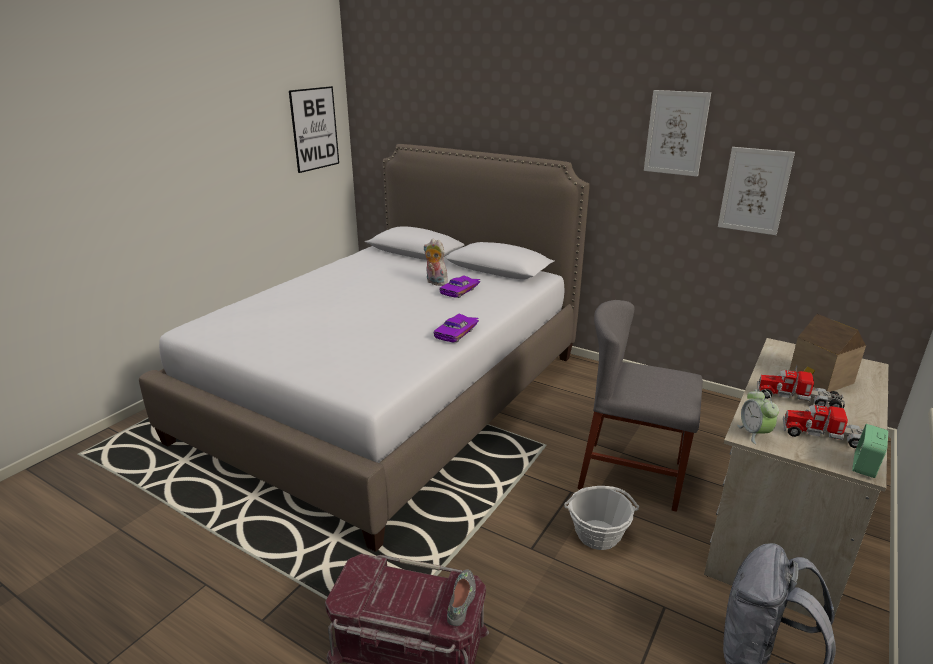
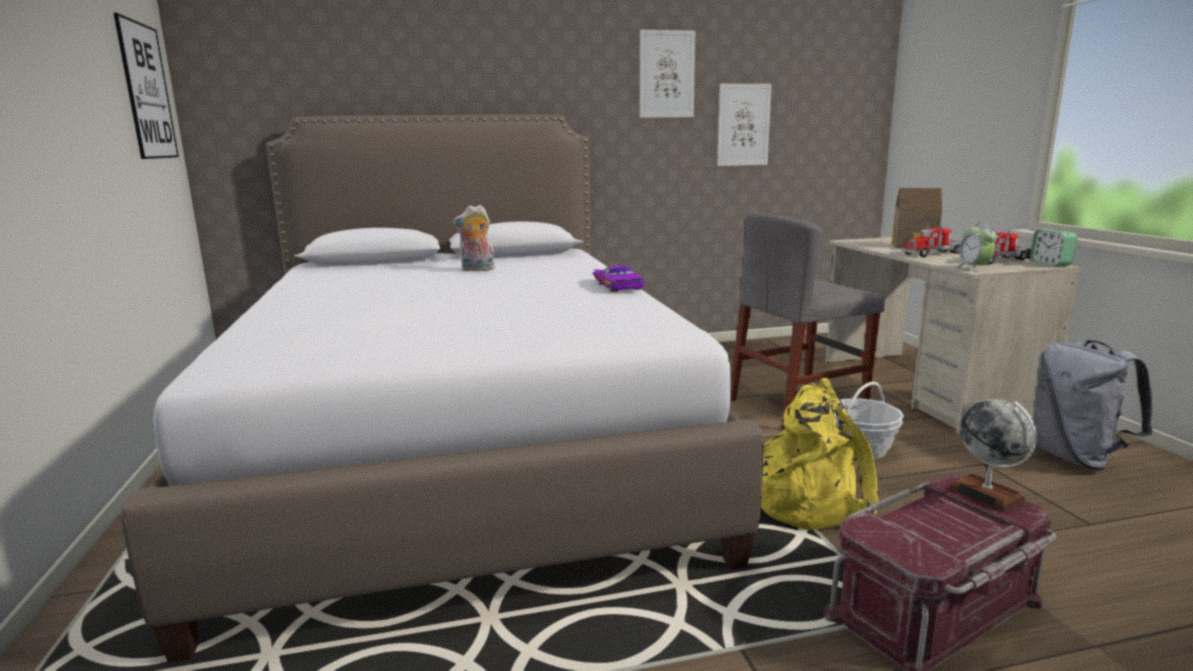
camera: 45 degrees left, 10 degrees down
(461, 291) = (526, 268): purple toy car -> none
(462, 601) = (986, 494): grey shoe -> globe
(484, 543) = (809, 501): none -> yellow backpack
(754, 433) = (974, 268): alarm clock -> alarm clock turned 45 degrees clockwise

